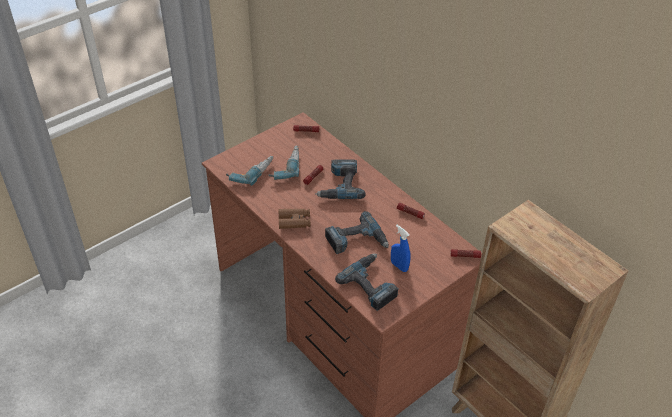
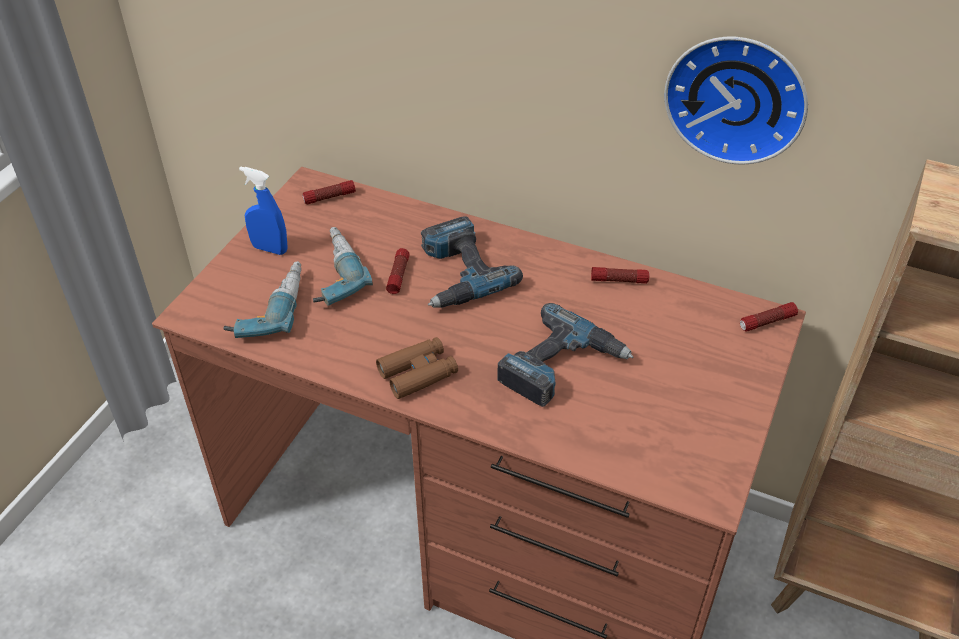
camera: 25 degrees left, 0 degrees up
(371, 284) = (648, 441): power drill -> none
(399, 266) = (671, 385): blue spray bottle -> blue spray bottle (270, 249)
(466, 143) = (737, 96): none -> wall clock

